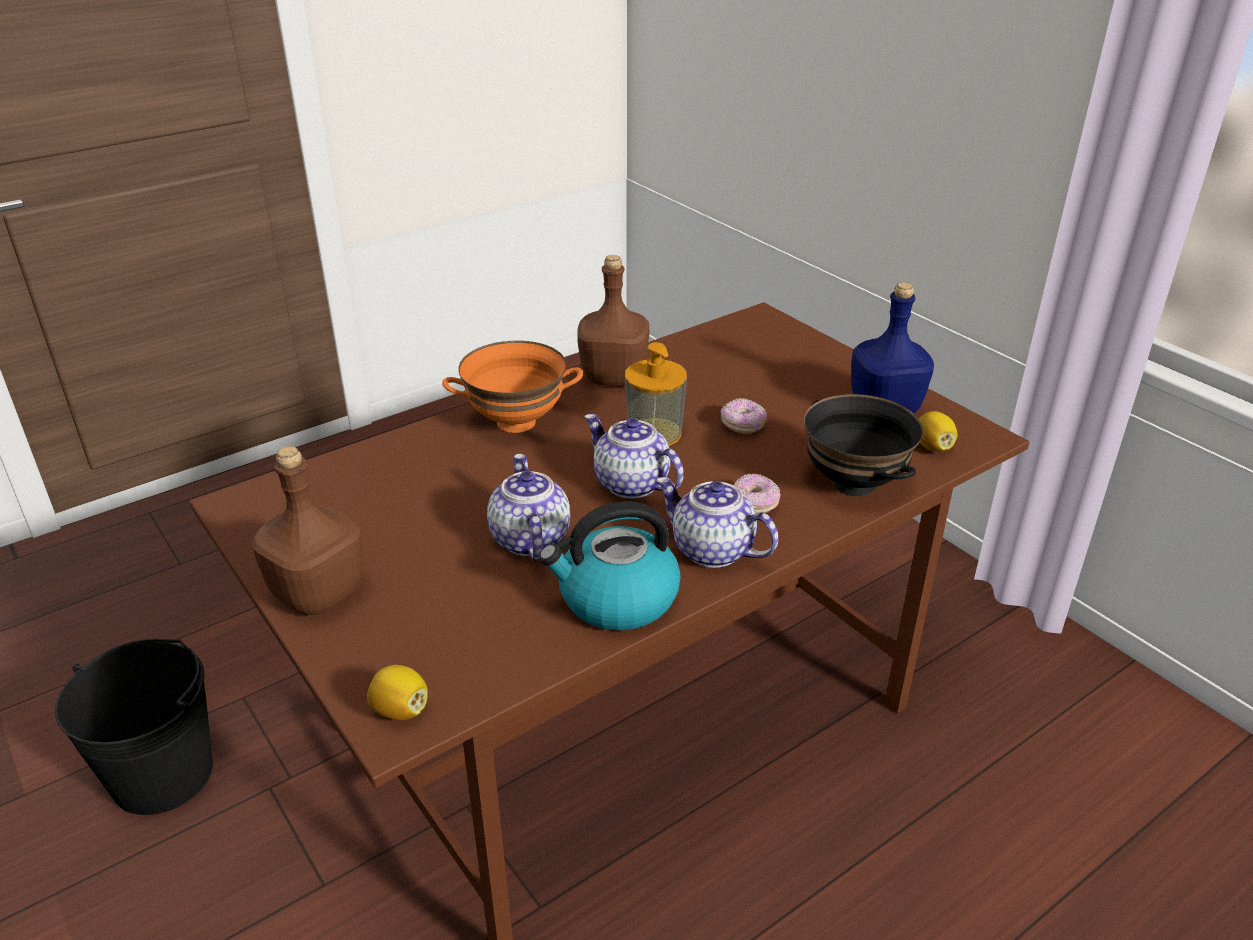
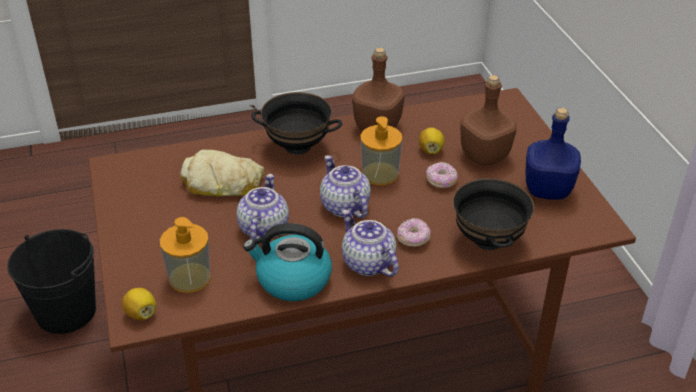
camera: 20 degrees right, 5 degrees up
(320, 593) = (131, 233): brown bottle -> brown bottle (485, 155)
(430, 490) = (222, 183): none -> bread
(453, 635) = (190, 278): none -> soap dispenser
(516, 422) = (298, 146): orange bowl -> black bowl
(932, 447) = (561, 226): lemon -> lemon (431, 150)

